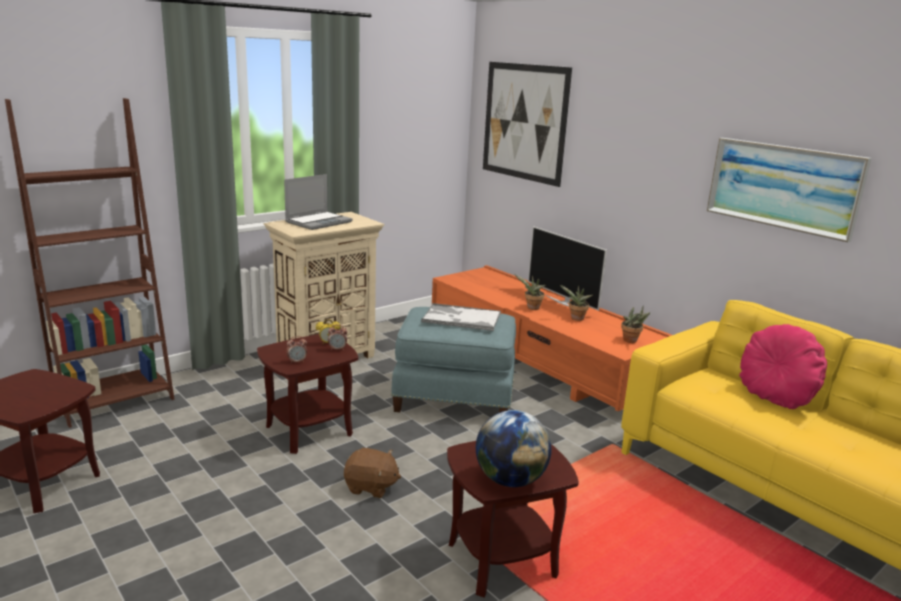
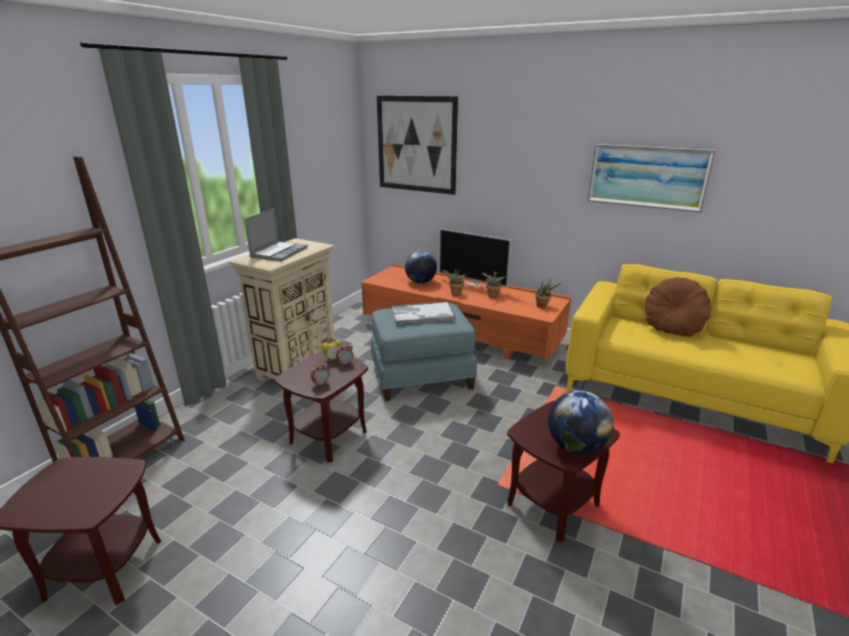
camera: 20 degrees left, 5 degrees up
(371, 487) = (414, 473): brown plush toy -> none
(501, 289) = (421, 282): none -> globe
(774, 399) = (671, 331): pink pillow -> brown pillow

